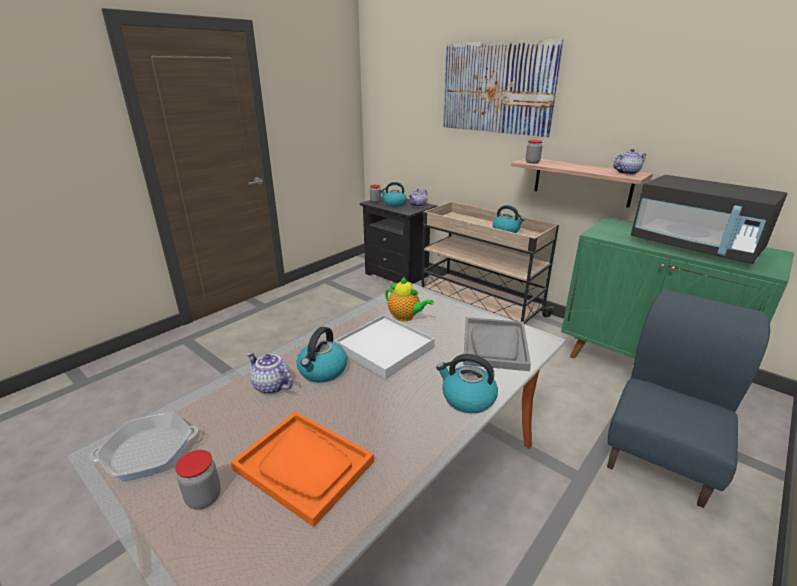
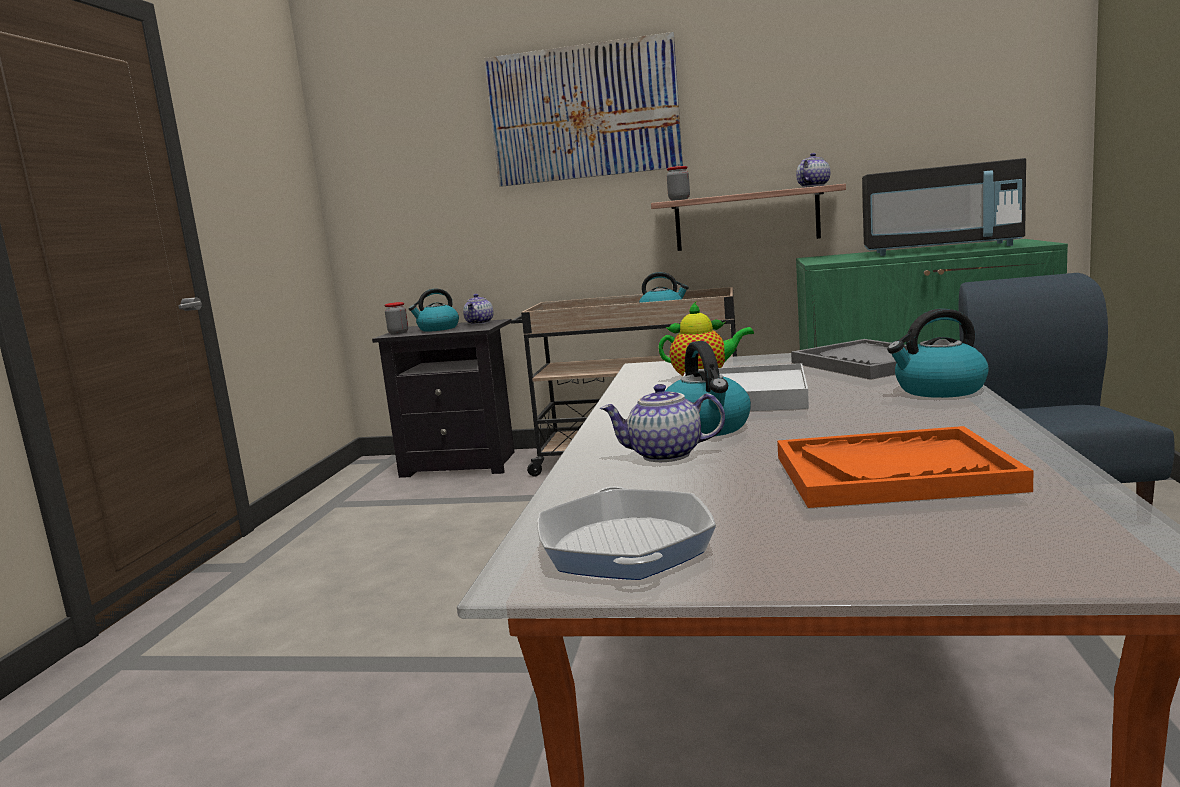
camera: 30 degrees left, 15 degrees down
(148, 451) = (625, 546): frying pan -> frying pan turned 45 degrees counterclockwise
(204, 497) = (834, 533): jar -> none

